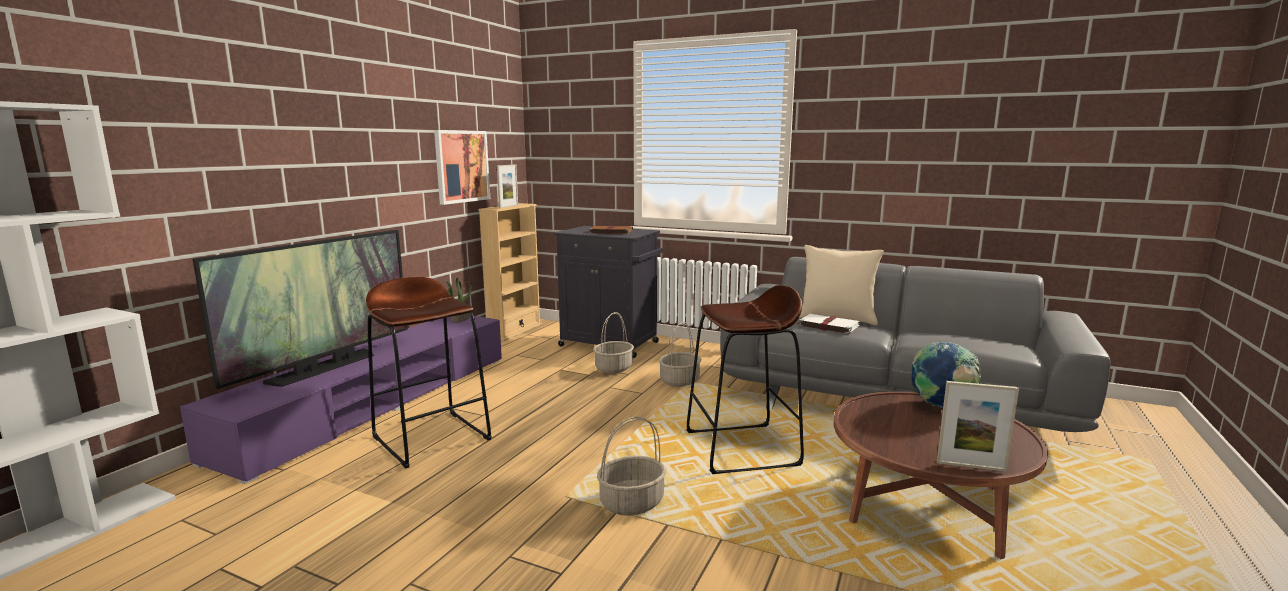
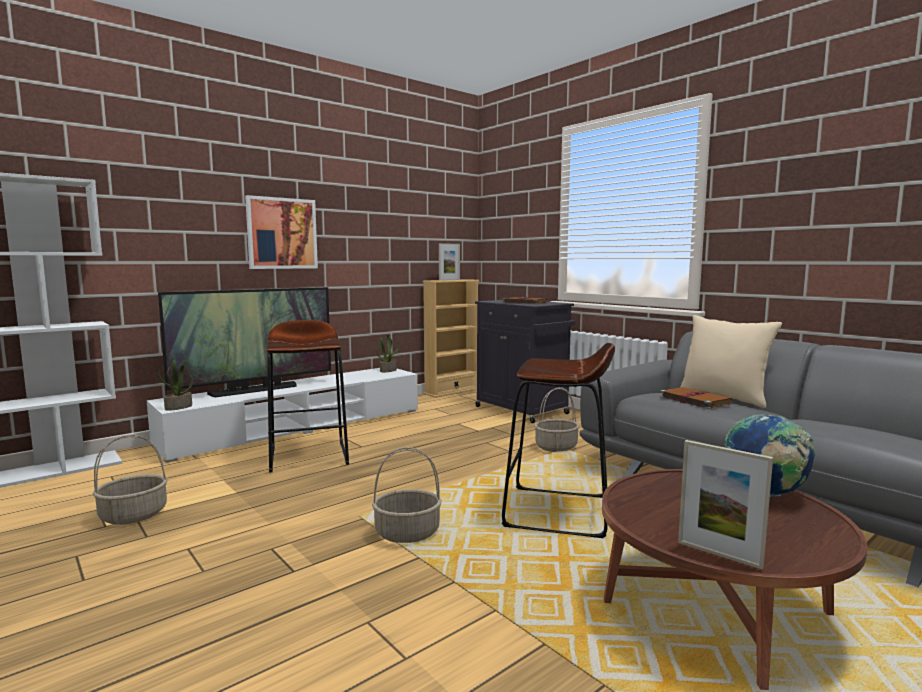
camera: 25 degrees right, 5 degrees down
(249, 409) = (178, 407): none -> potted plant
(377, 403) = (298, 427): purple tv stand -> white tv stand
(461, 166) = (408, 243): picture -> picture (282, 233)
(613, 368) = (505, 429): basket -> basket (133, 515)
(827, 325) = (693, 400): white book -> brown book

